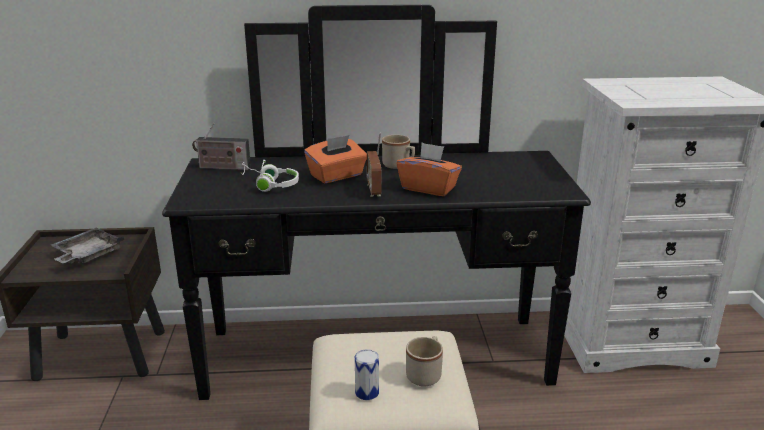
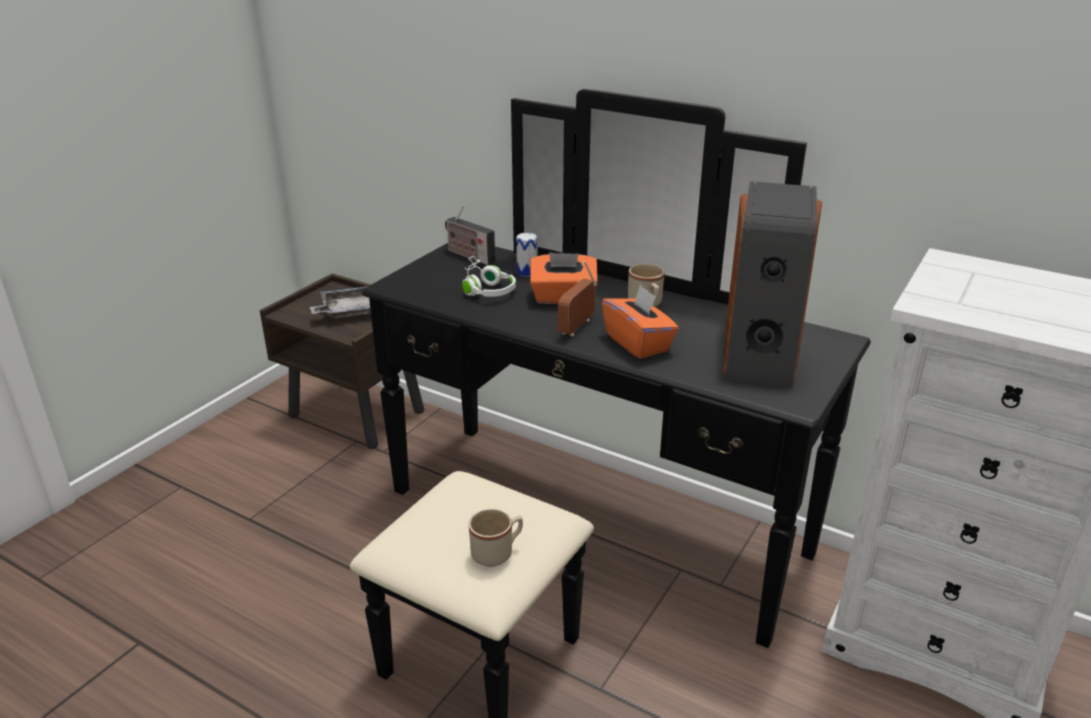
camera: 35 degrees right, 5 degrees up
(367, 392) = (424, 545): can -> can (527, 272)
(506, 173) = (761, 352): none -> speaker

